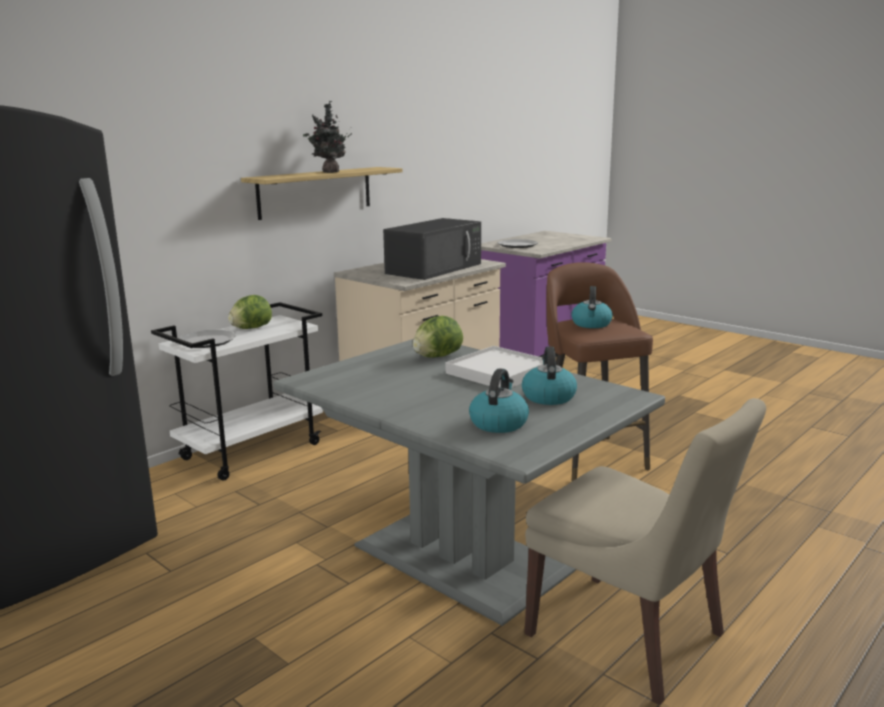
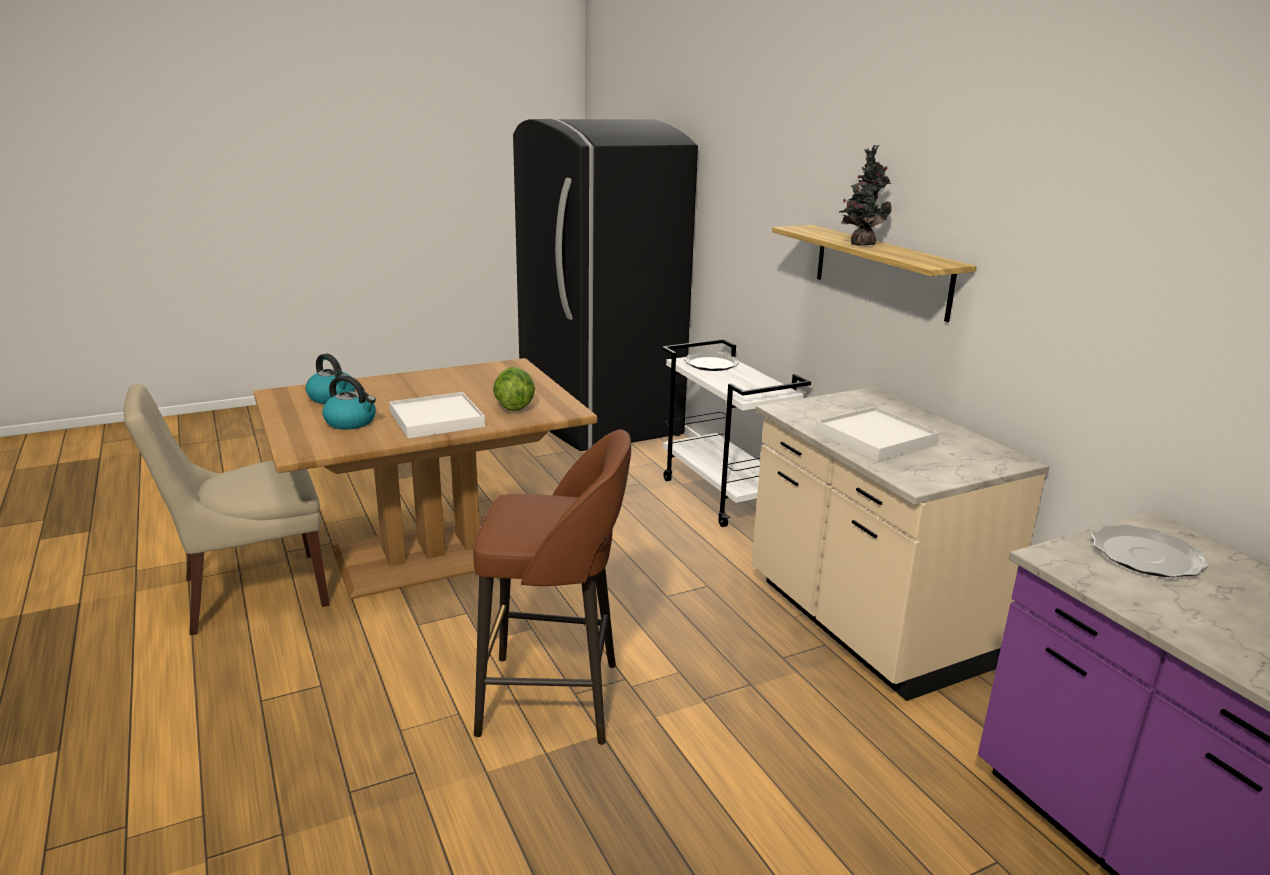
camera: 110 degrees right, 5 degrees up
(251, 328) = (748, 379): lettuce -> none
(434, 268) = (876, 438): black microwave -> white tray
(463, 556) = (432, 555): grey dining table -> brown dining table
(591, 324) = (552, 511): kettle -> none

